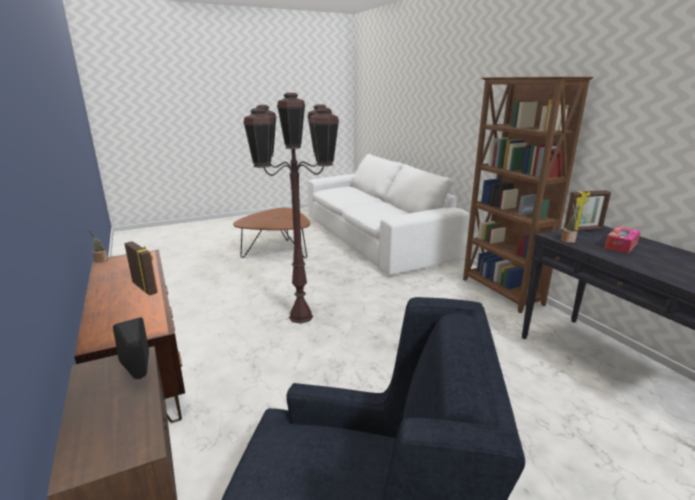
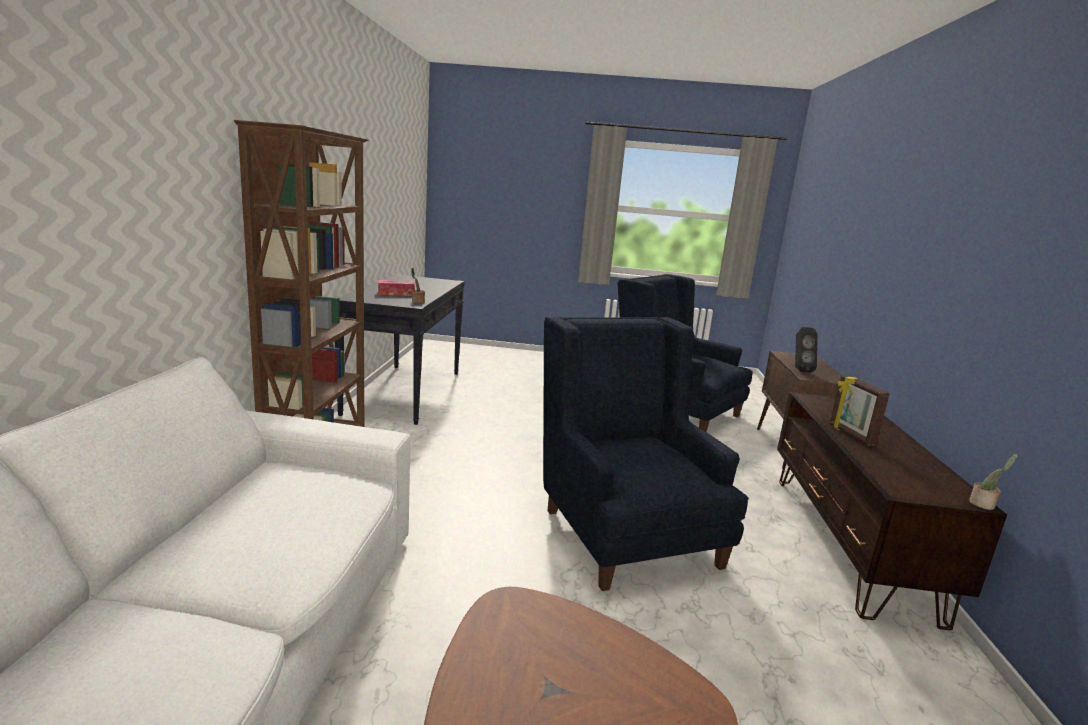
camera: 150 degrees left, 5 degrees down
(301, 317) = (623, 529): brown floor lamp -> blue armchair
(583, 230) = (374, 300): picture frame -> none

